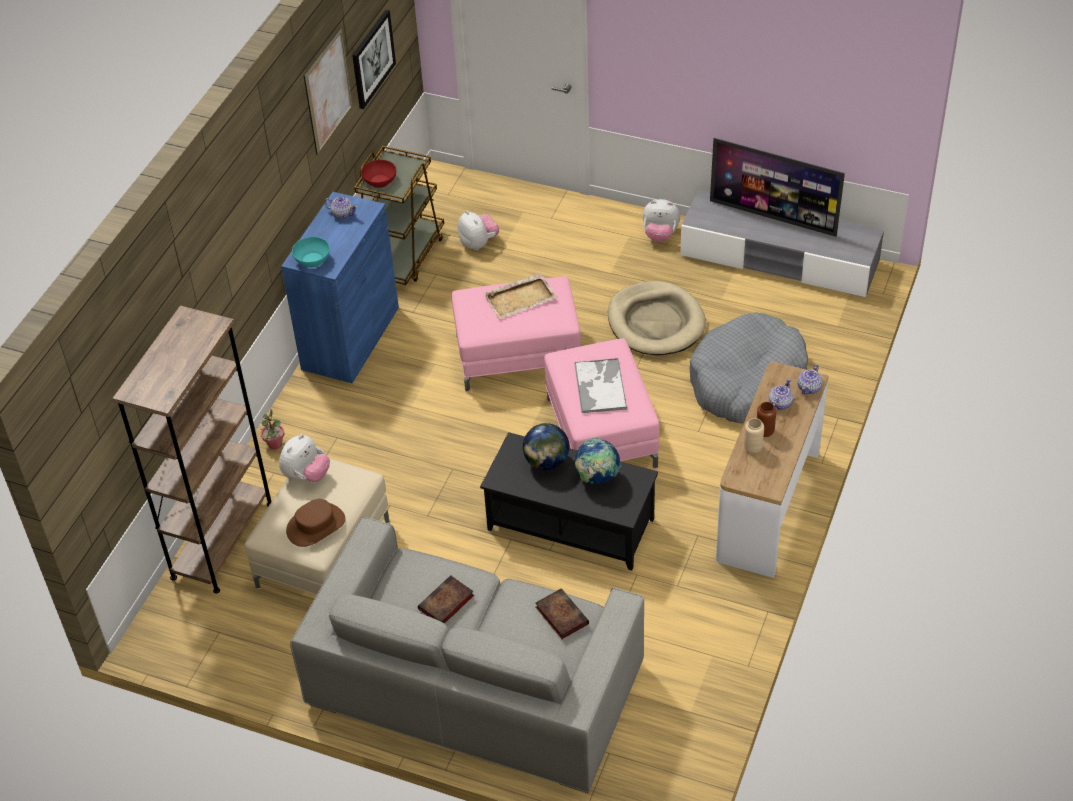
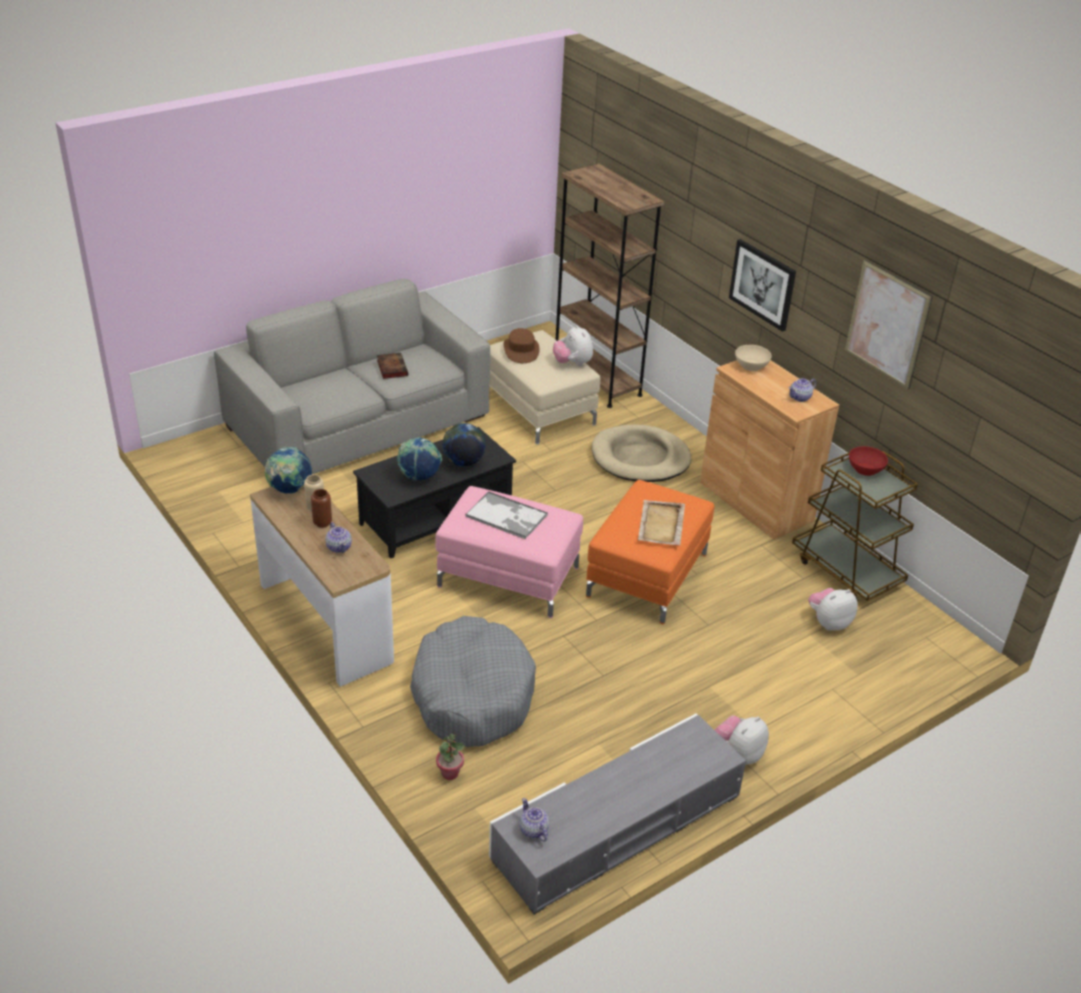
camera: 120 degrees right, 10 degrees down
(274, 444) = (667, 427): potted plant -> potted plant (450, 773)
(312, 260) = (751, 365): turquoise bowl -> beige bowl
(350, 338) = (756, 501): blue cabinet -> brown cabinet
(372, 59) = (962, 401): picture -> picture (762, 284)
(478, 243) = (828, 622): plush toy -> plush toy turned 150 degrees clockwise
(518, 356) = (648, 576): pink ottoman -> orange ottoman
(560, 615) = (321, 402): book -> none
(656, 322) = (609, 679): beige dog bed -> beige dog bed (640, 458)
(749, 479) = (290, 490): none -> globe
(773, 217) = (645, 793): television -> none
(809, 388) = (333, 573): teapot -> teapot (533, 830)

